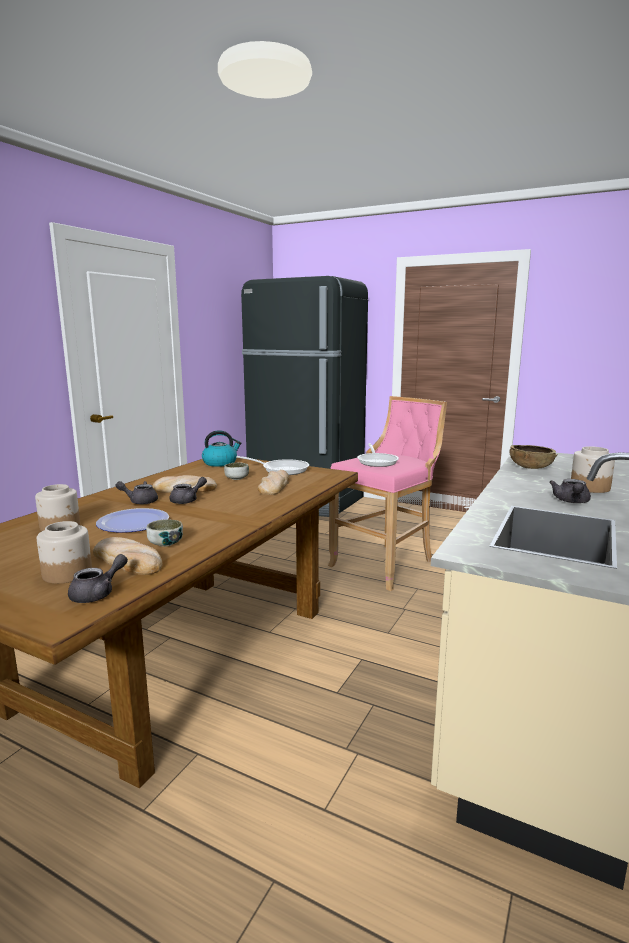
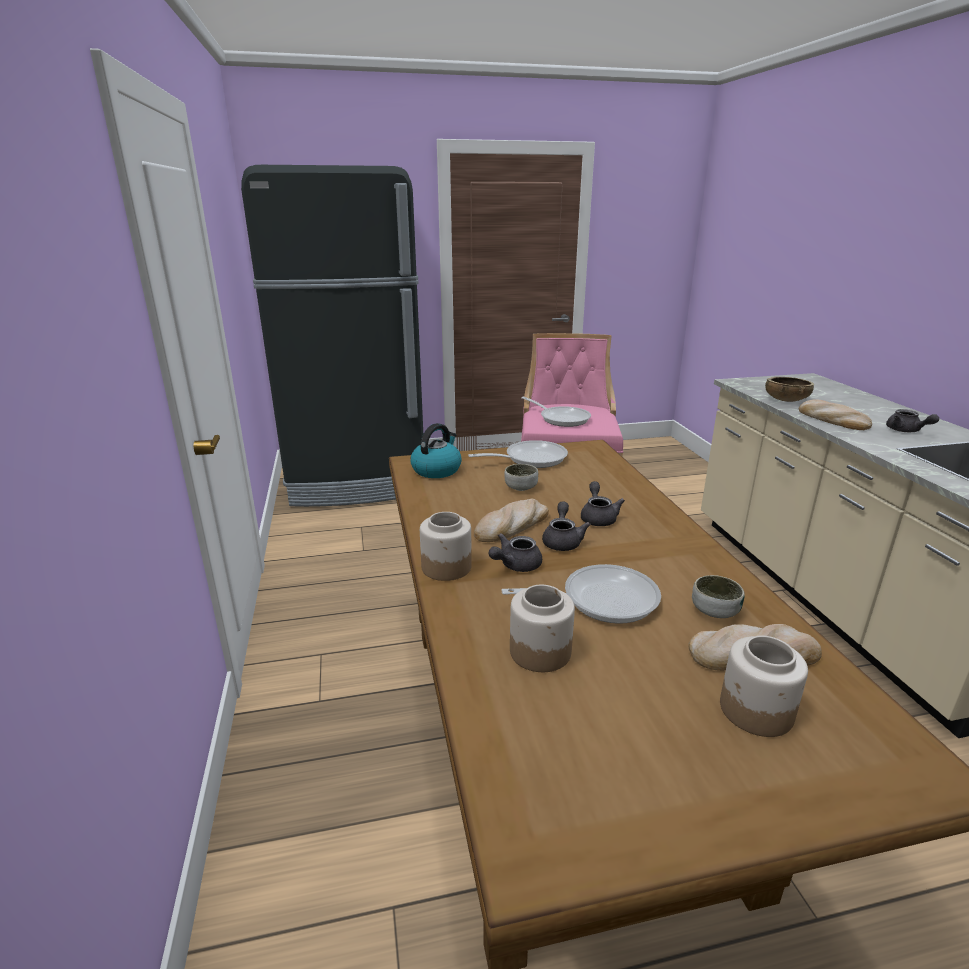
camera: 40 degrees left, 10 degrees up
(98, 594) = (854, 713): grey teapot -> grey teapot (598, 517)
(133, 522) = (600, 600): plate -> frying pan
(274, 486) = (586, 485): bread -> bread (832, 419)
(590, 487) = (873, 412): jar -> jar (447, 567)

